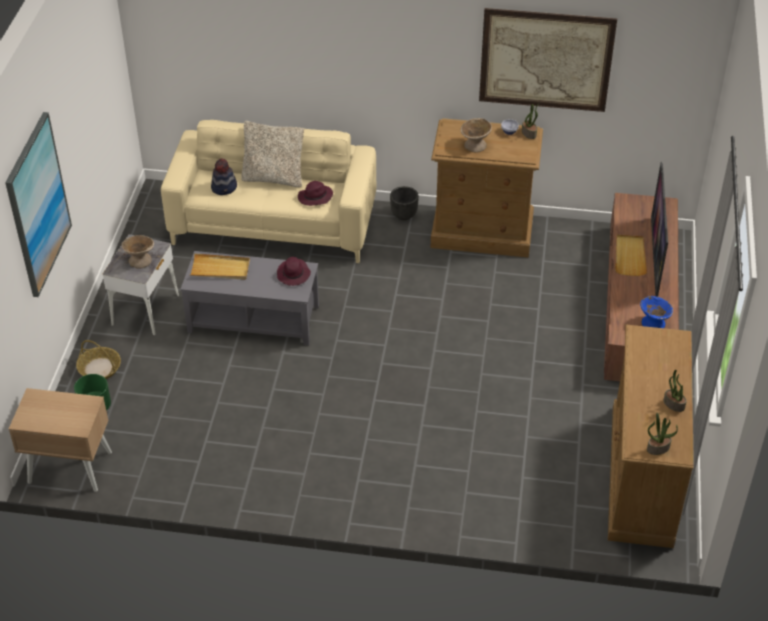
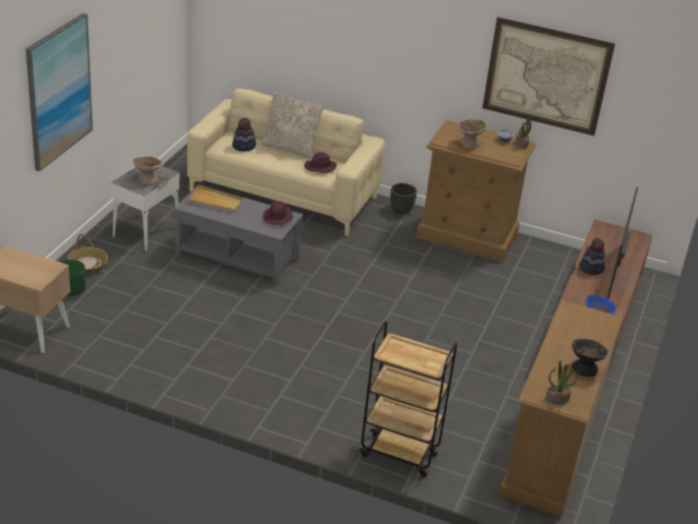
camera: 10 degrees right, 10 degrees down
(497, 520) = (397, 456): none -> brown cart
(629, 256) = (592, 268): beige tray -> hat
(673, 404) = (584, 368): potted plant -> black bowl

